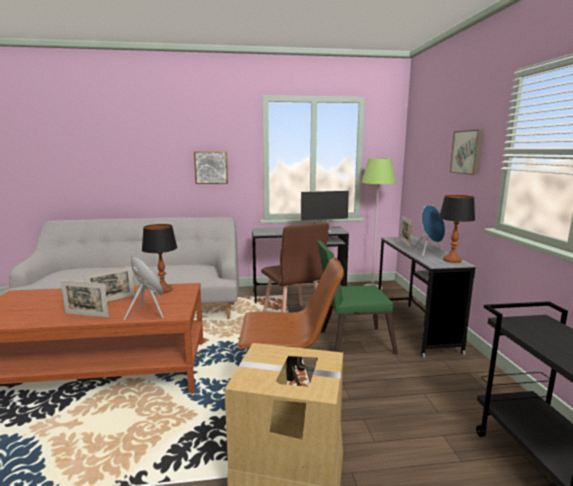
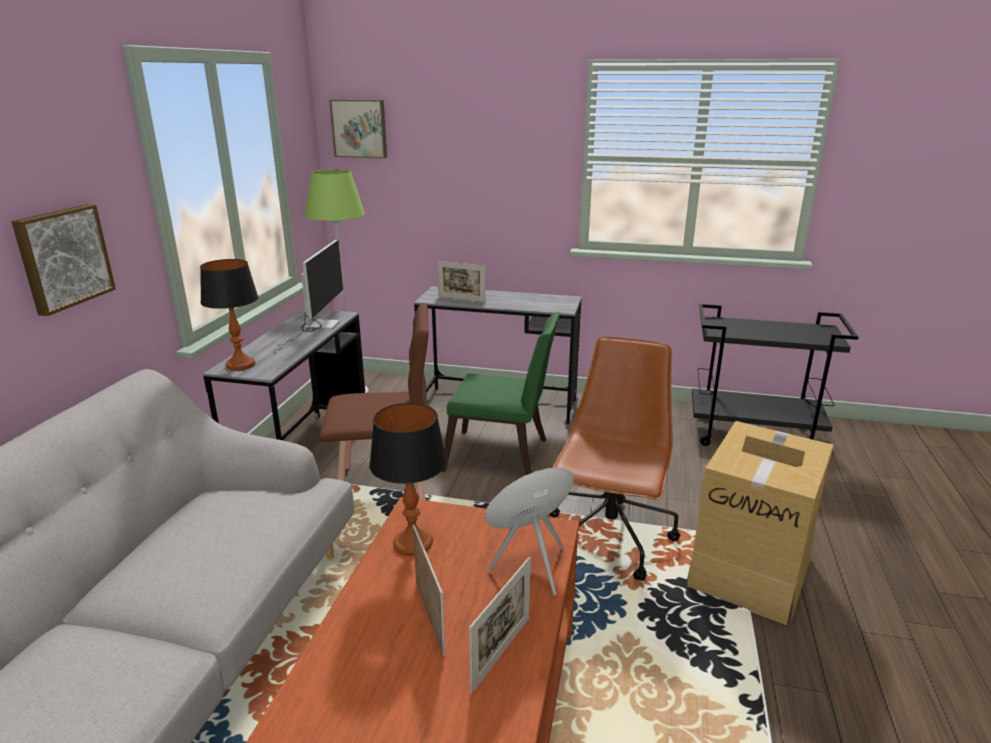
camera: 70 degrees left, 10 degrees up
(351, 342) = (502, 458): green chair -> green chair turned 90 degrees counterclockwise
(428, 252) = (517, 300): blue speaker -> none
(452, 260) = (556, 299): table lamp -> table lamp (241, 365)
(467, 152) = (508, 156): picture -> picture (359, 128)

